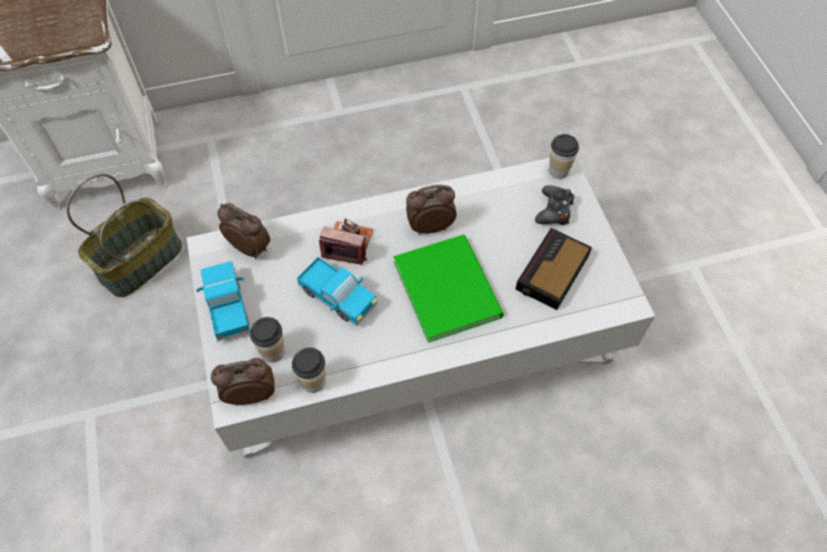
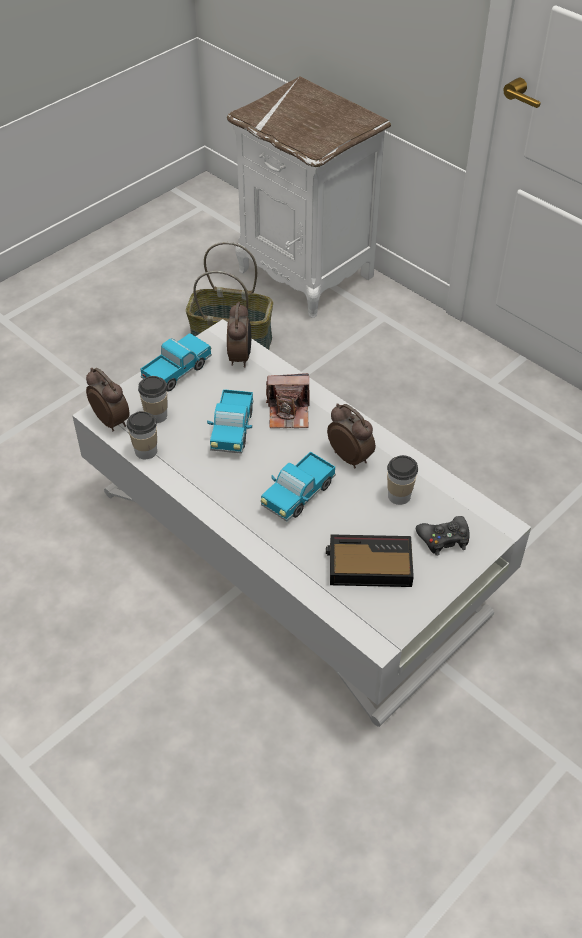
camera: 60 degrees right, 10 degrees down
(348, 244) = (289, 413): camera -> camera turned 105 degrees clockwise
(448, 285) = (298, 496): green book -> toy truck
(558, 170) = (496, 524): cup -> cup (399, 496)

